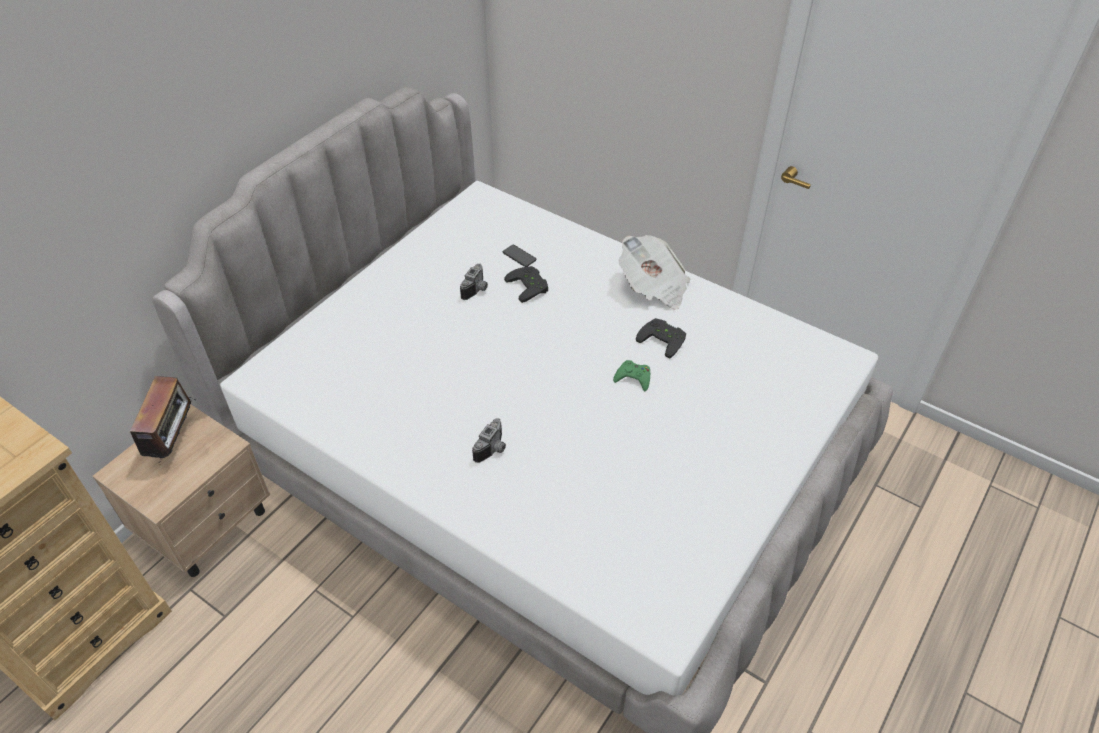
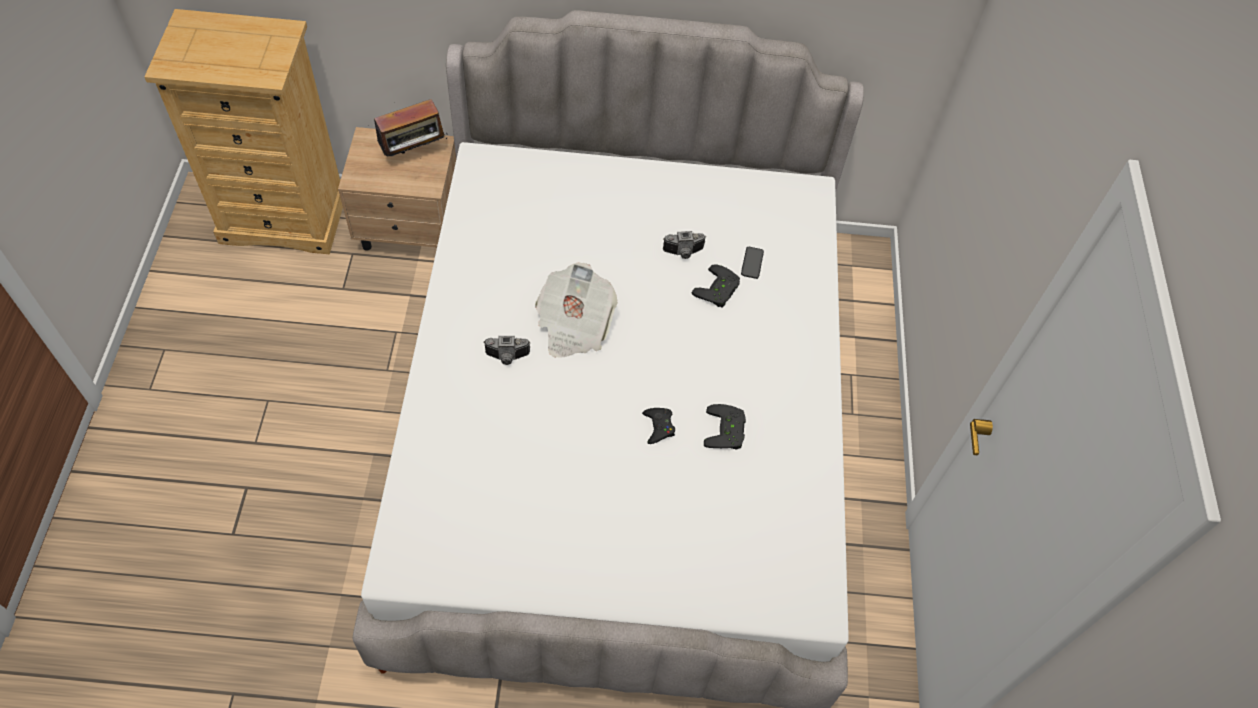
camera: 55 degrees right, 10 degrees up
(633, 378) = (658, 427): green game controller -> black game controller
(653, 287) = (794, 392): newspaper -> newspaper (574, 325)

